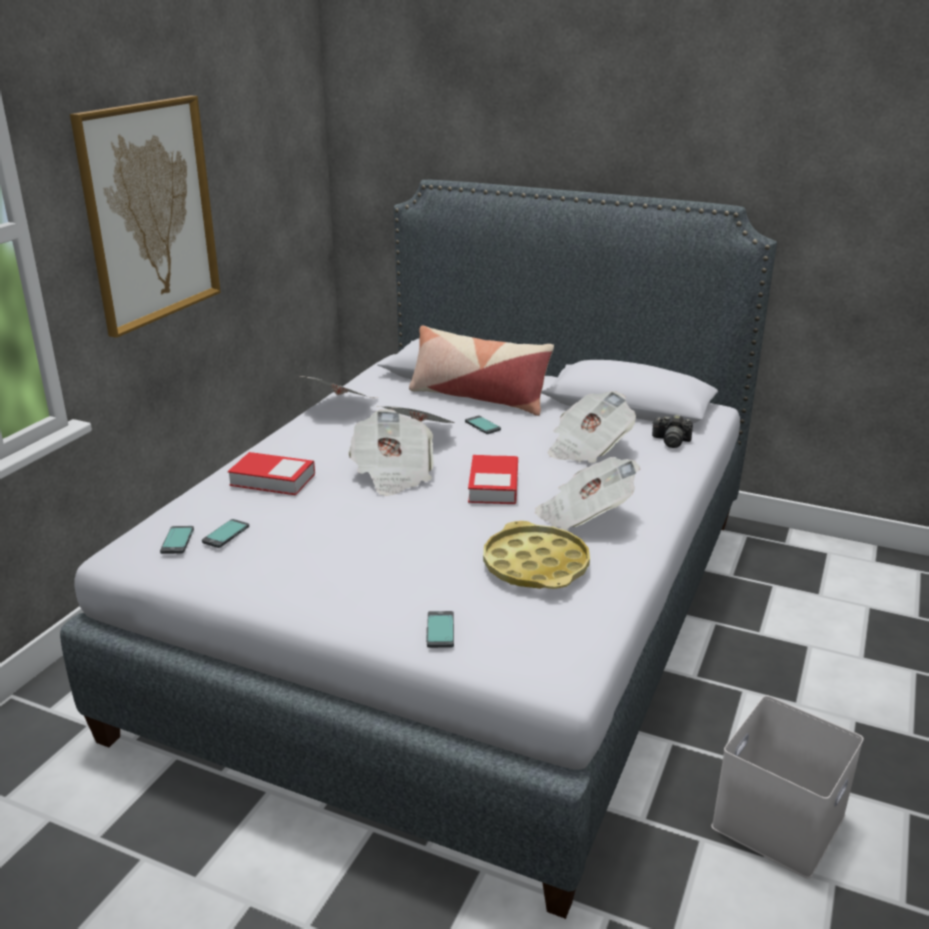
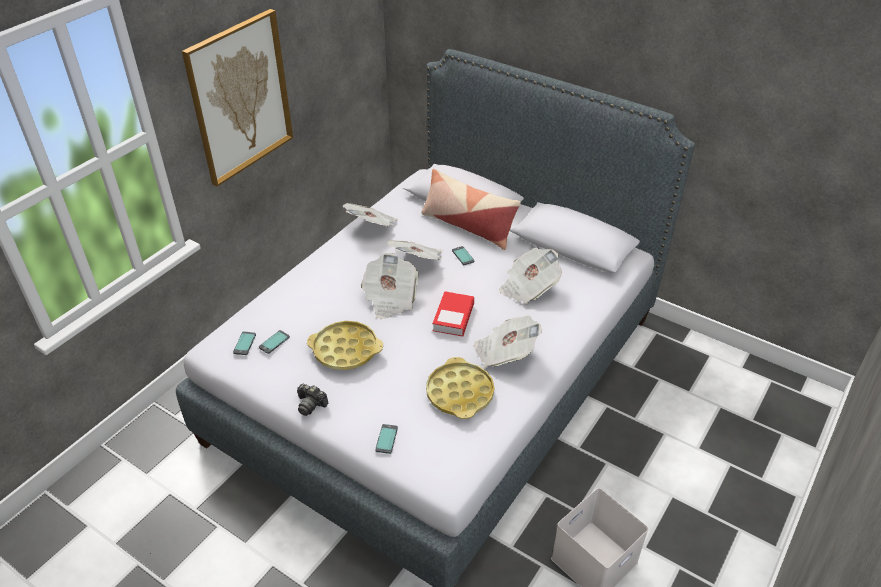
camera: 10 degrees right, 15 degrees up
(272, 480) = (312, 295): book -> none
(342, 532) = (345, 350): none -> yellow tray
(671, 441) = (589, 287): camera -> camera (311, 404)

